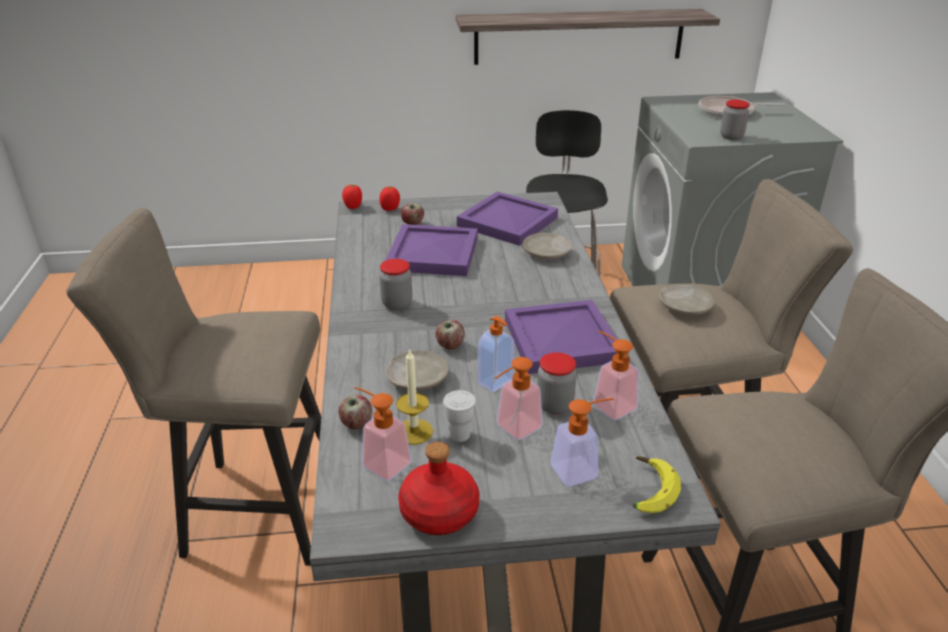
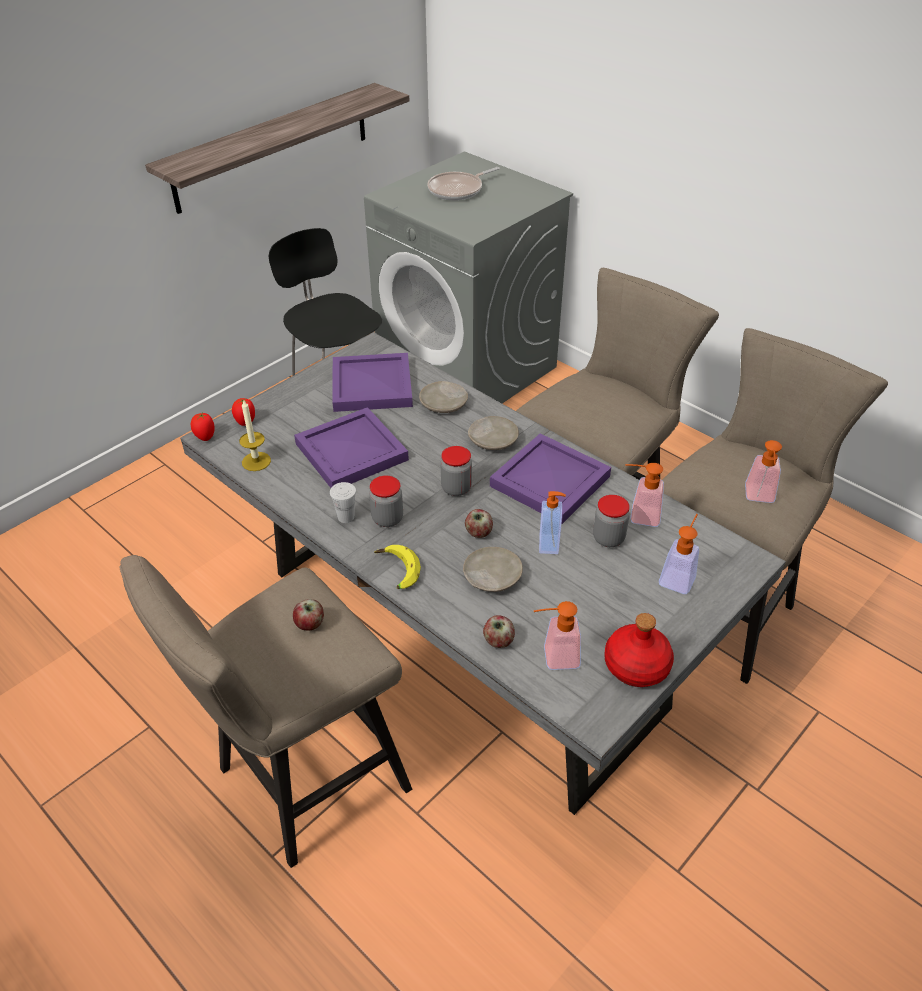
camera: 40 degrees left, 10 degrees up
(412, 223) = (290, 428): apple -> apple (310, 624)
(414, 431) = (545, 620): candle -> candle (256, 461)
(460, 435) = (578, 601): white cup -> white cup (346, 517)
(513, 430) = (606, 575): soap dispenser -> soap dispenser (759, 498)
(647, 490) = (729, 566): banana -> banana (396, 571)
(685, 307) = (594, 404): beige plate -> beige plate (493, 439)
(731, 137) = (491, 220): jar -> jar (456, 488)

